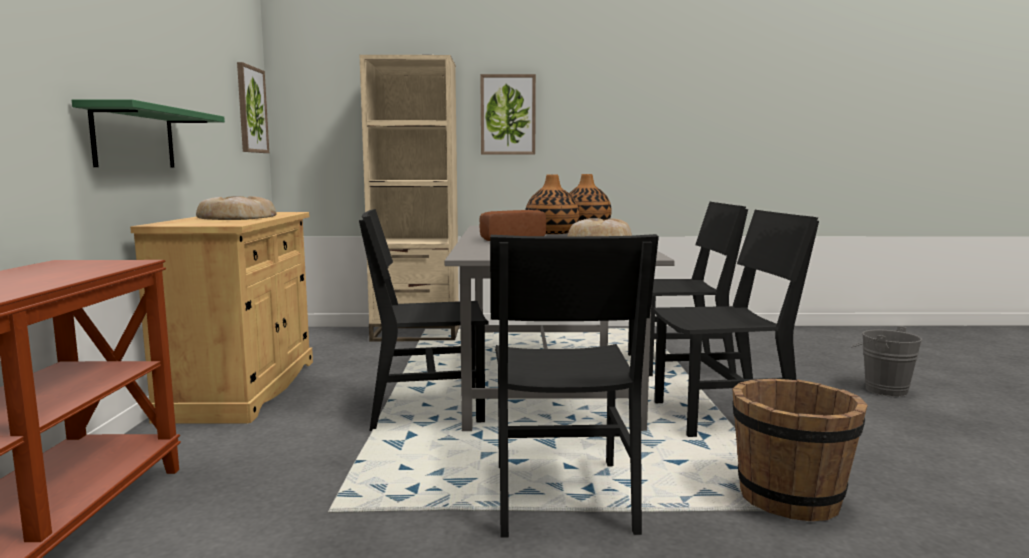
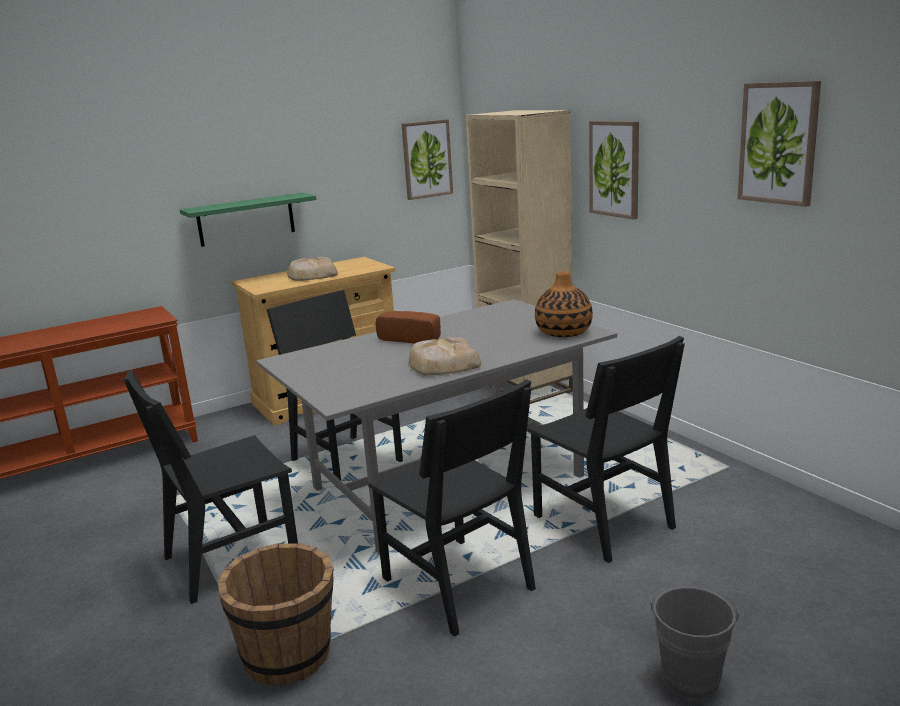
camera: 60 degrees right, 10 degrees up
(551, 233) = (483, 337): vase -> none
(665, 88) = (778, 143): none -> picture

